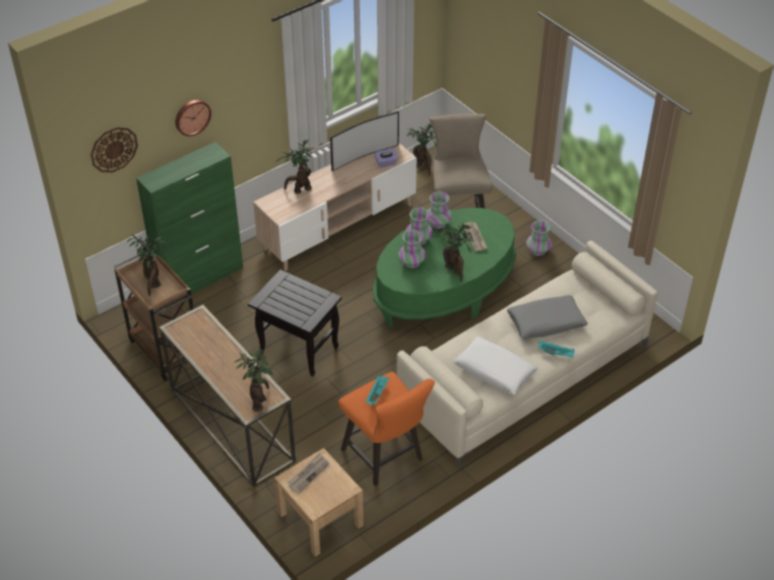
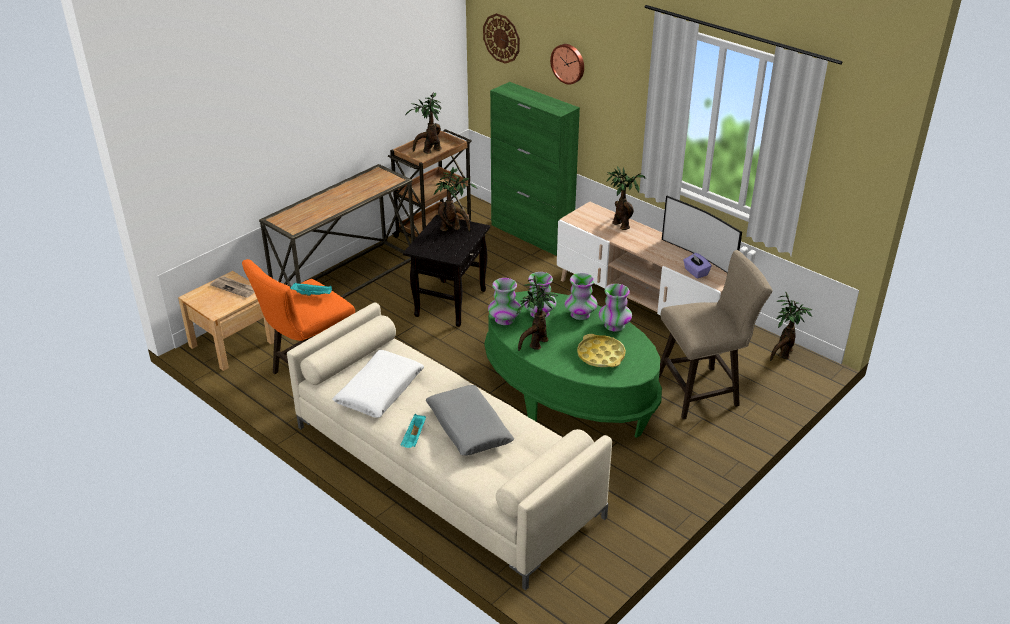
camera: 80 degrees right, 10 degrees down
(259, 401) = (288, 222): potted plant -> potted plant (453, 229)
(475, 237) = (601, 355): newspaper -> yellow tray
(537, 251) = (673, 467): vase -> vase (504, 319)

